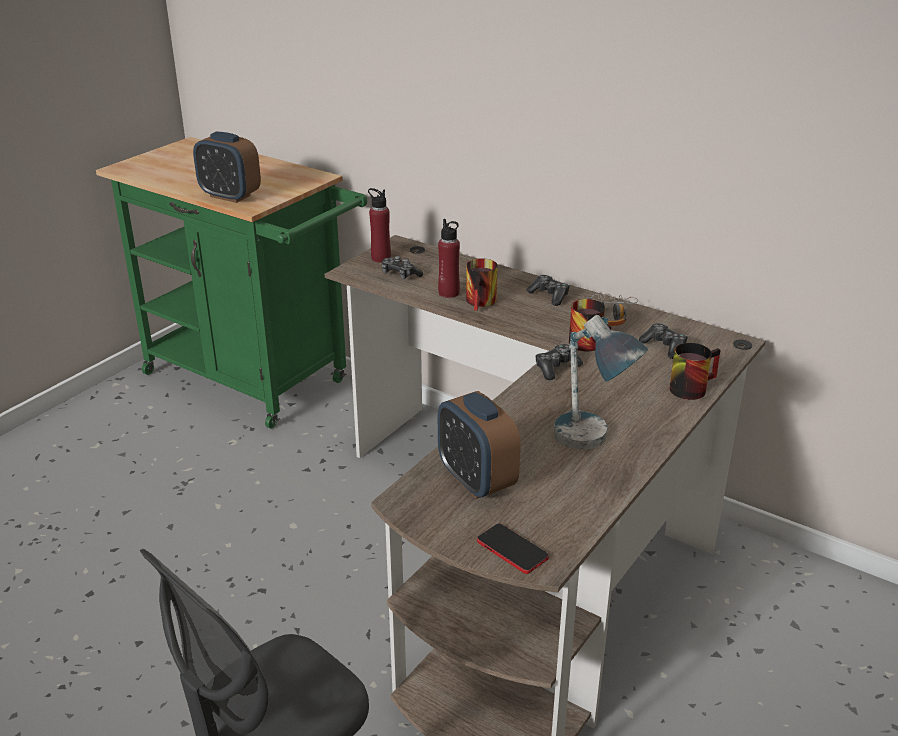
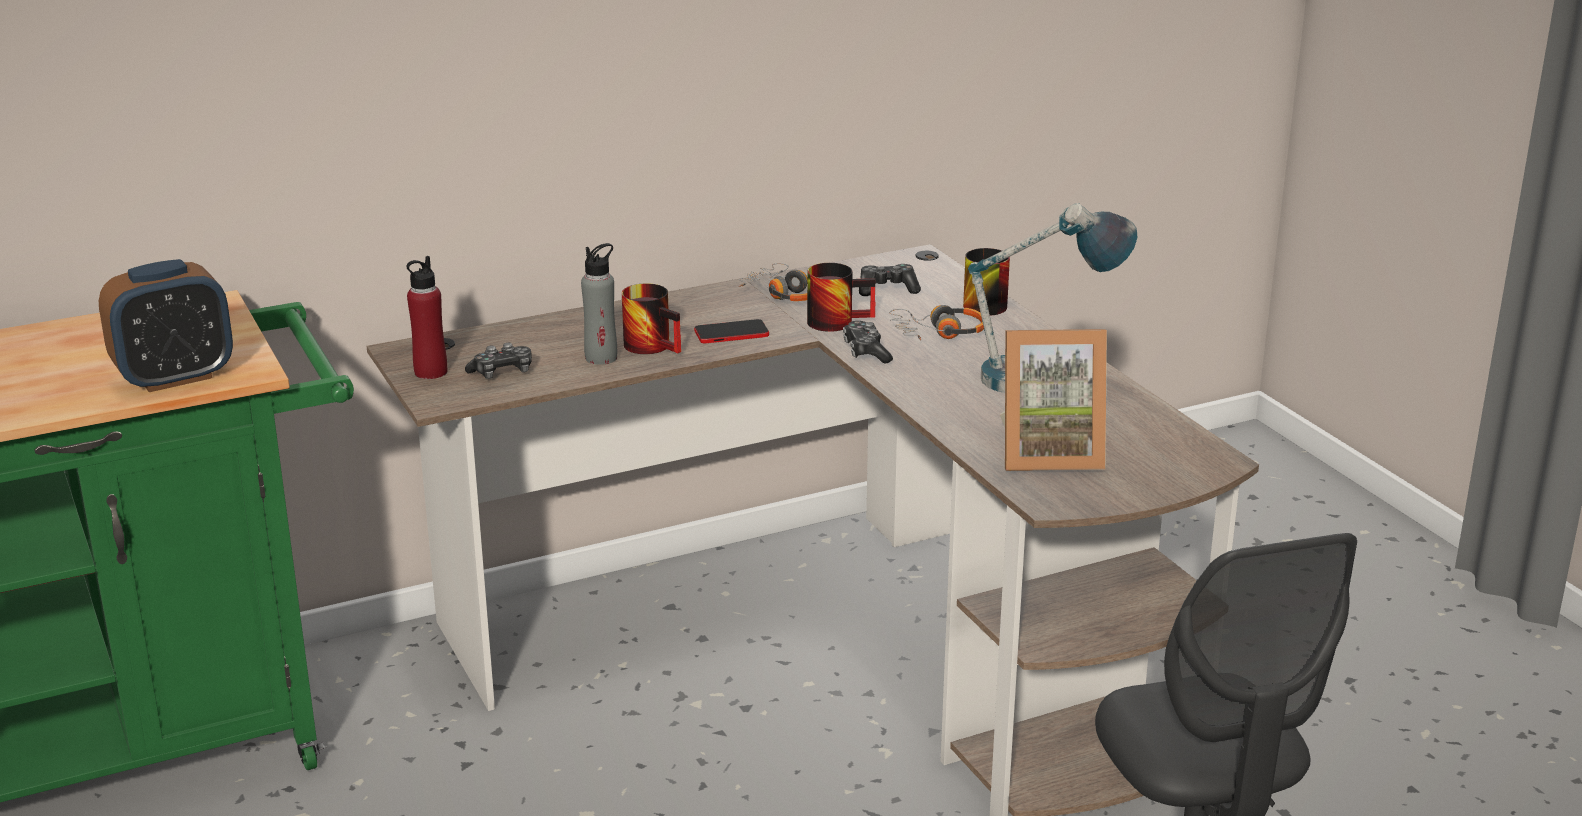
camera: 60 degrees left, 5 degrees down
(449, 293) = (601, 358): red bottle -> grey bottle
(476, 480) = (1048, 454): alarm clock -> picture frame
(512, 549) = (1185, 468): phone -> phone (731, 333)
(549, 296) = (692, 307): game controller -> none
(619, 385) = (938, 333): none -> headphones

